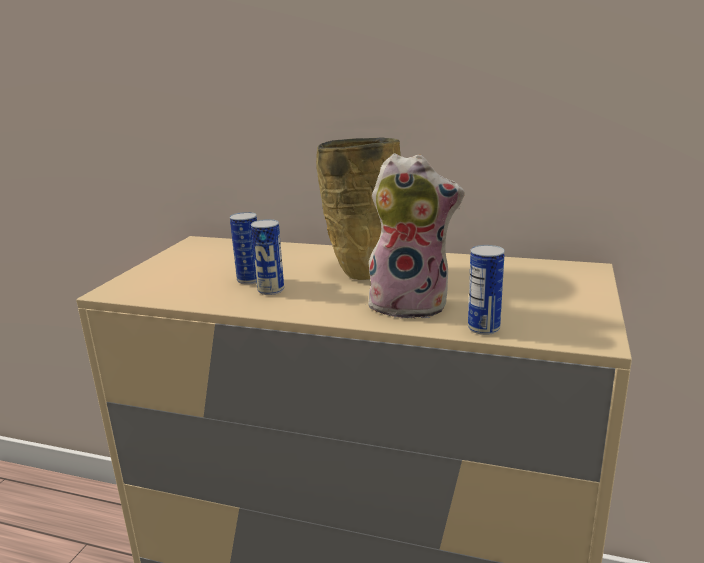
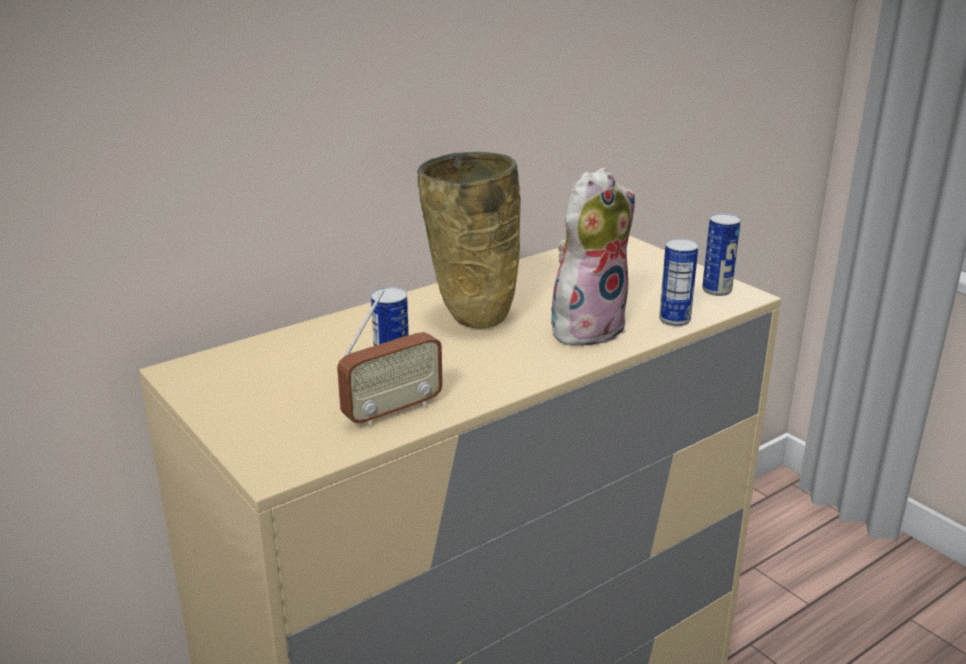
camera: 55 degrees left, 5 degrees up
(205, 293) = (392, 411): none -> radio
(271, 290) = (444, 375): can -> can (716, 290)

